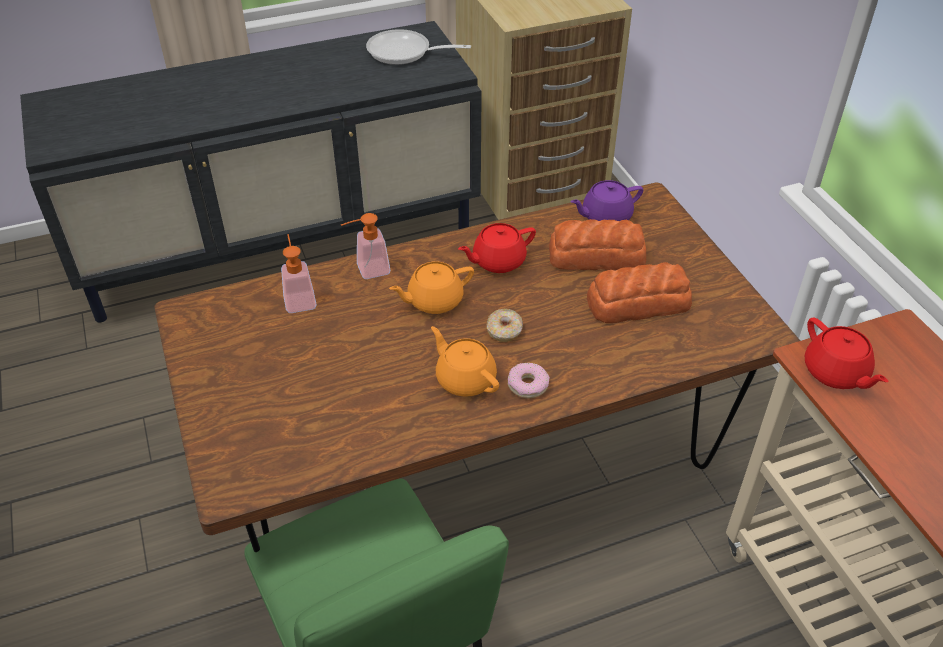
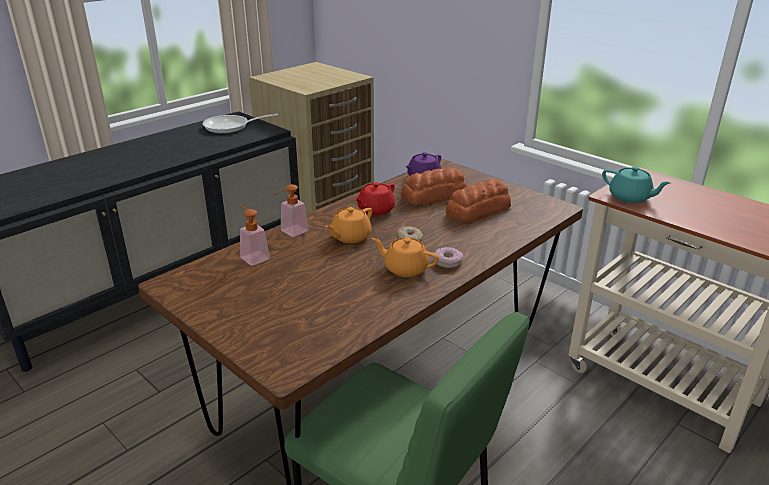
camera: 25 degrees left, 15 degrees down
(836, 373) = (630, 197): red teapot -> turquoise teapot

